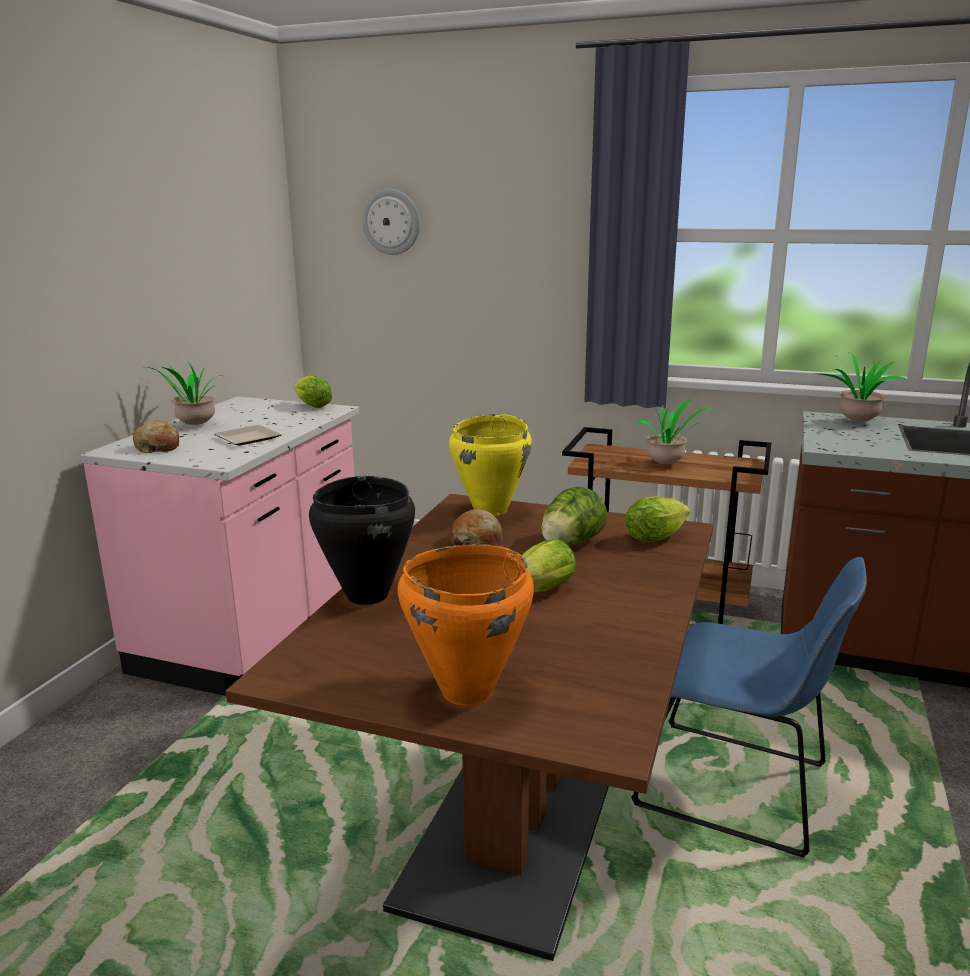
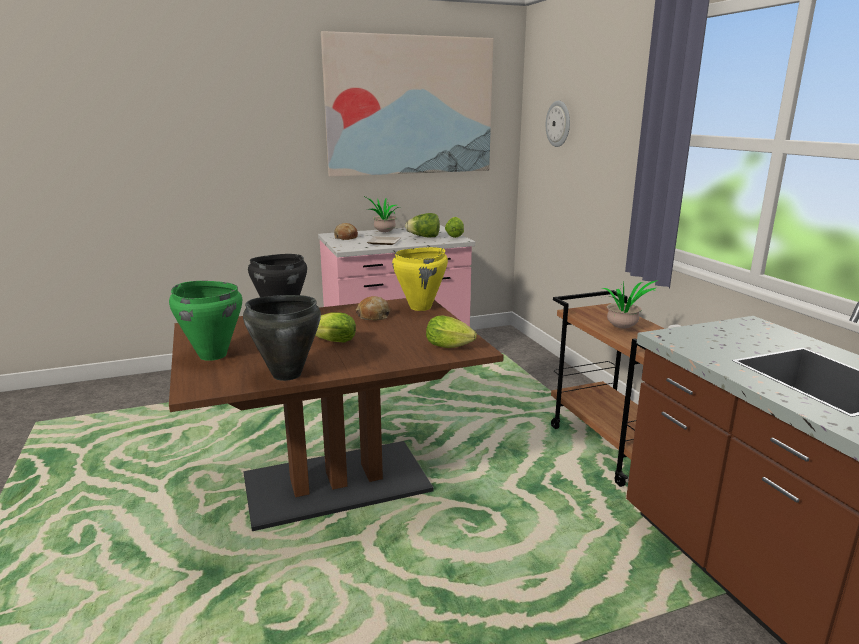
camera: 50 degrees right, 0 degrees up
(171, 200) = (410, 106): none -> picture
(466, 691) = (213, 355): orange cooking pot -> green cooking pot
(570, 544) = (404, 332): lettuce -> lettuce (424, 237)
(629, 654) = (286, 374): none -> black cooking pot
(740, 789) = (456, 546): blue chair -> none
(856, 421) = (771, 333): potted plant -> none

